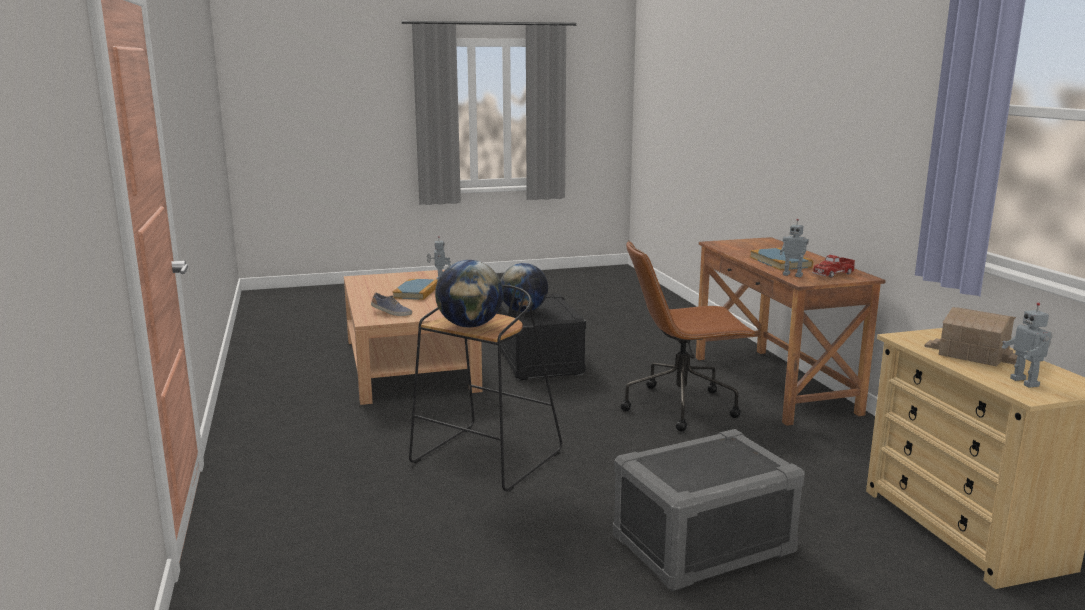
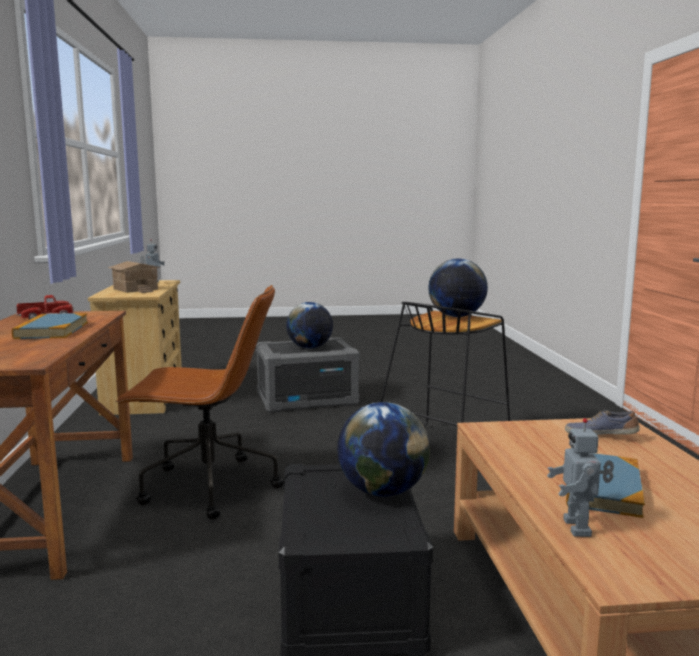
camera: 170 degrees left, 5 degrees down
(699, 461) = (310, 348): none -> globe
(793, 275) = (93, 318): toy robot -> none

